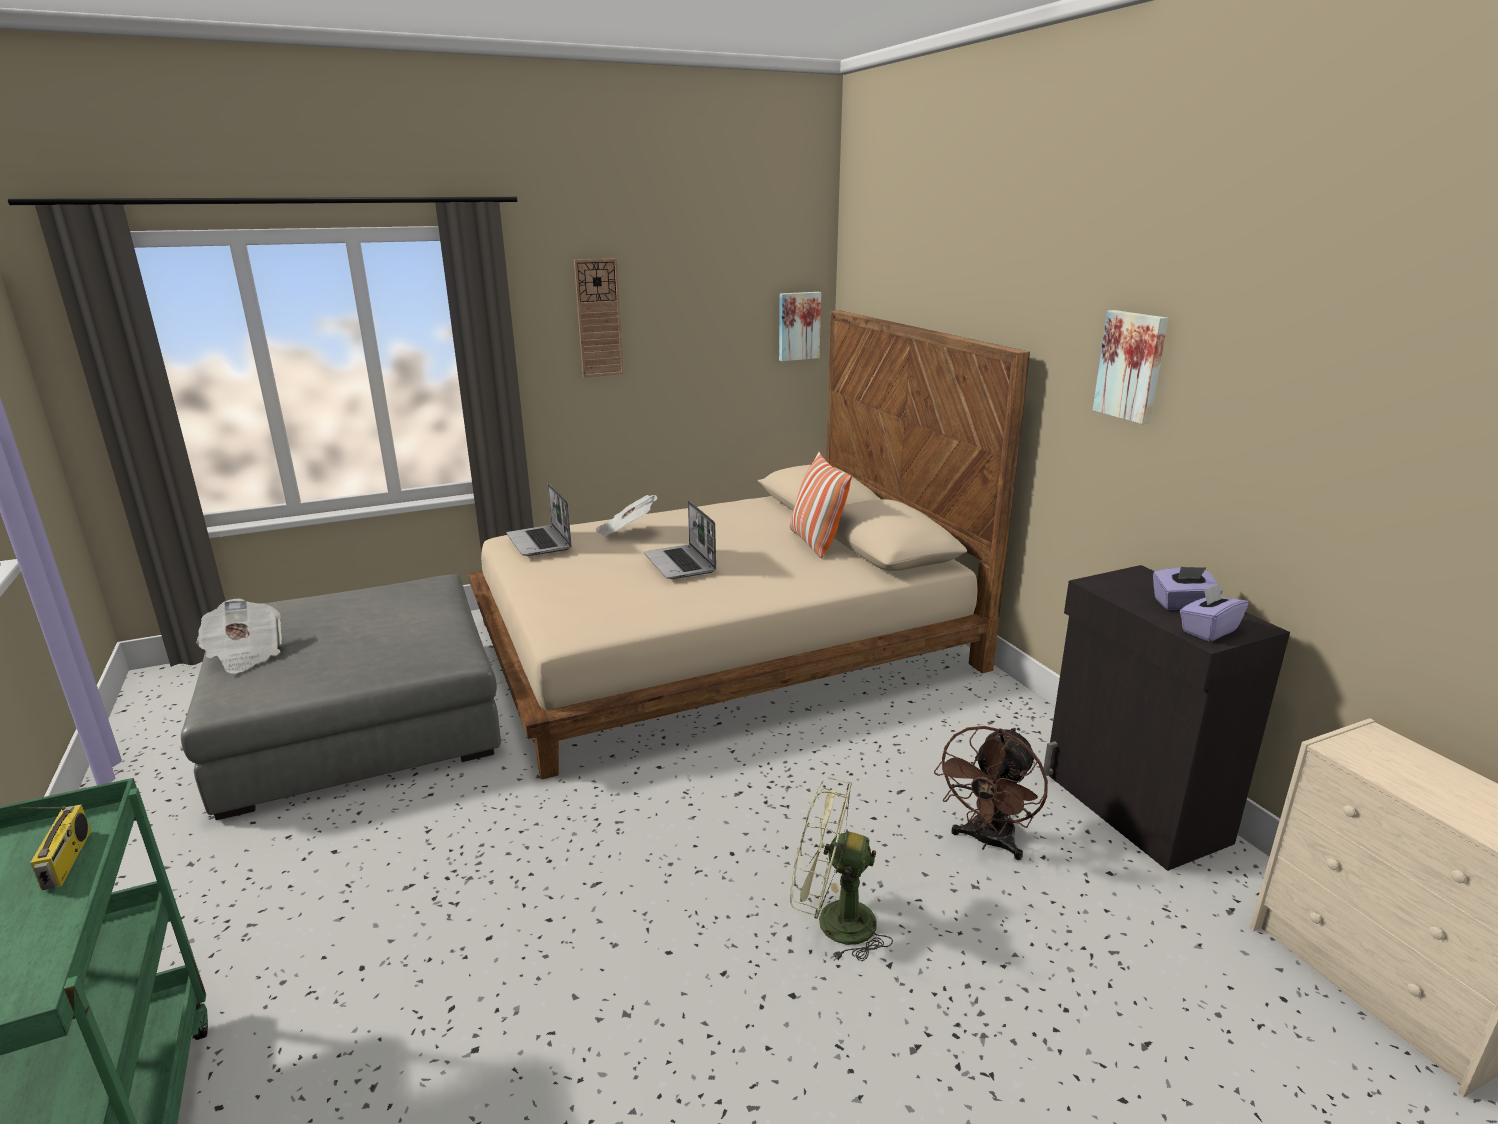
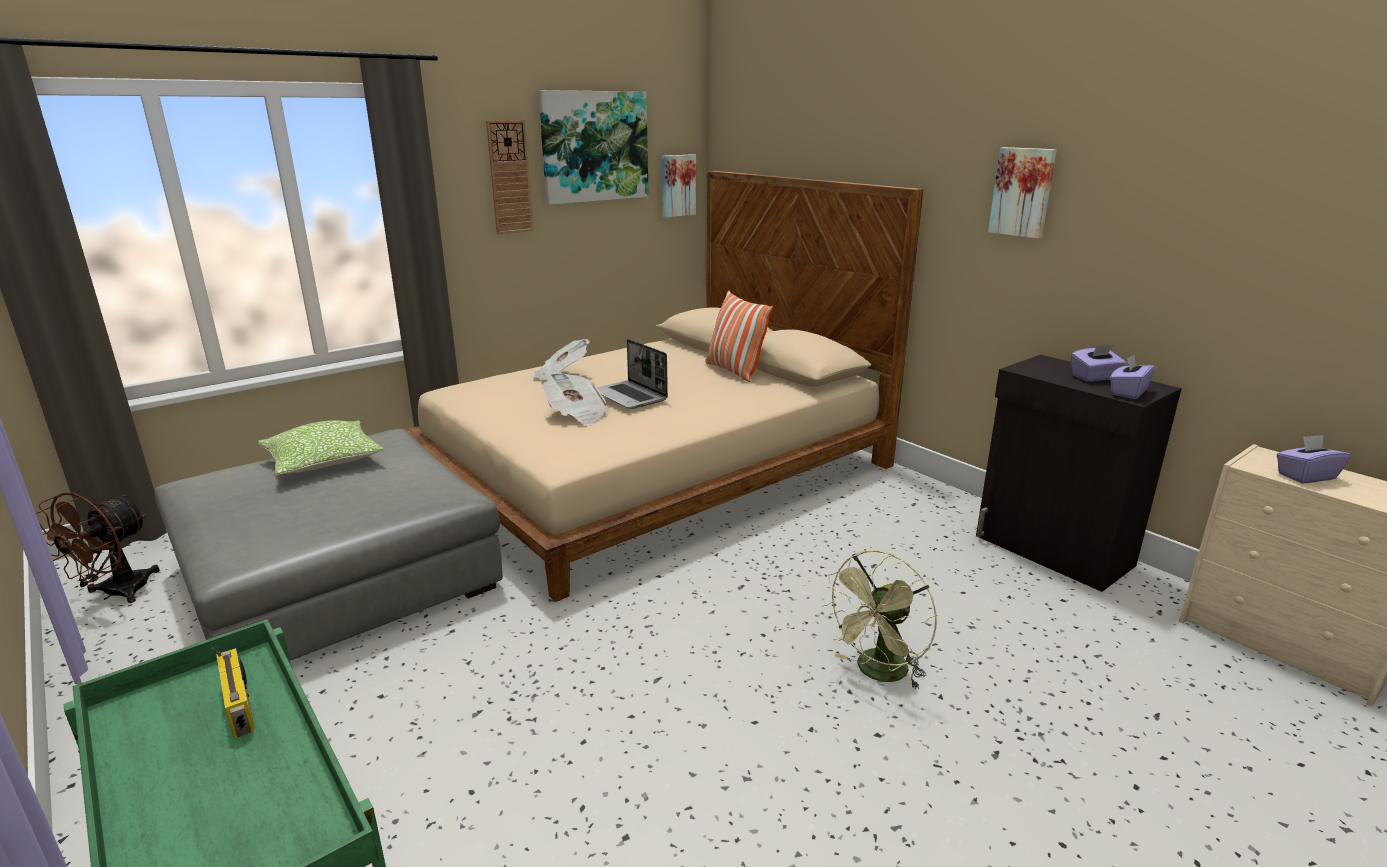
camera: 15 degrees left, 0 degrees up
(245, 654) = (227, 518): newspaper -> newspaper (577, 415)
(359, 605) = (323, 462): none -> pillow
(540, 542) = (484, 390): laptop -> none
(698, 285) = (594, 146): none -> picture
(832, 923) = (877, 673): green fan -> green fan turned 45 degrees counterclockwise
(987, 842) = (962, 592): brown fan -> brown fan (116, 593)
(1407, 774) = (1305, 476): none -> purple tissue box

